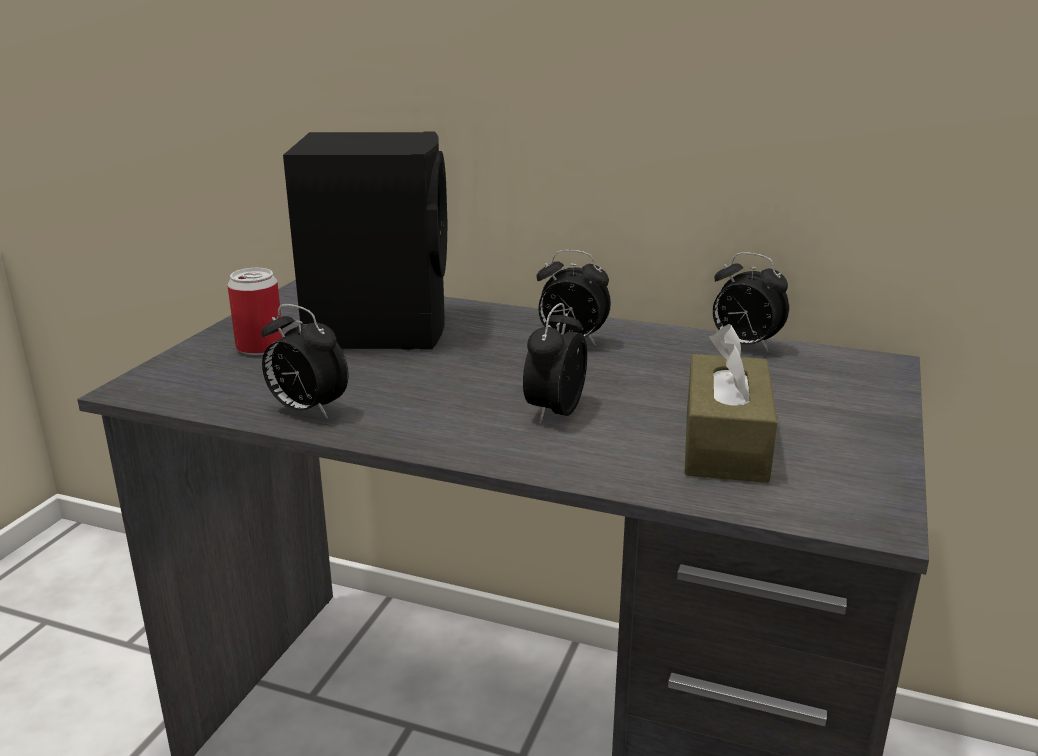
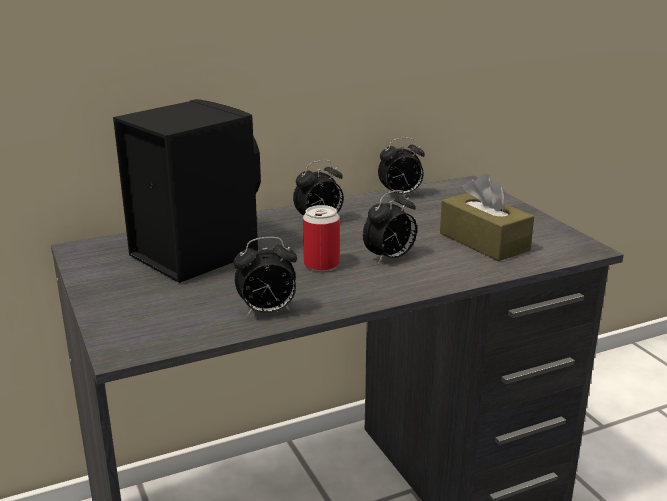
camera: 45 degrees left, 0 degrees up
(260, 347) = (145, 294): can -> can (321, 265)
(554, 412) = (390, 258): alarm clock -> alarm clock turned 105 degrees counterclockwise

